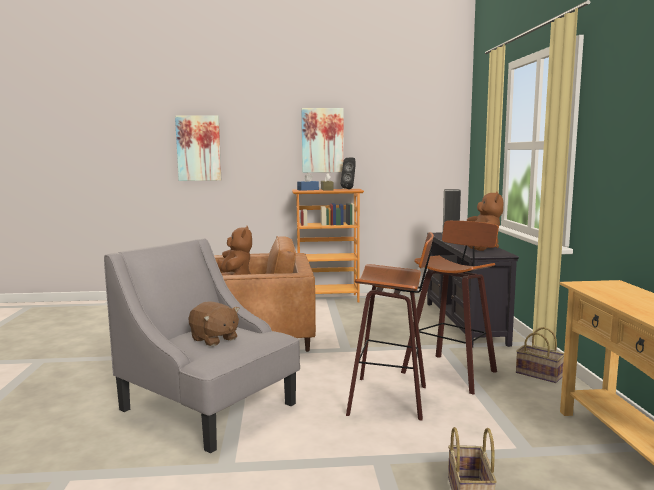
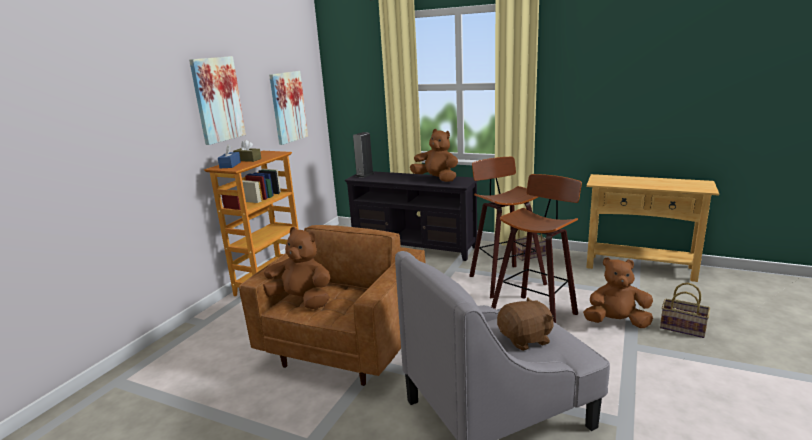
camera: 60 degrees left, 10 degrees up
(198, 148) = (66, 138): picture -> picture (288, 107)
(349, 189) = (262, 153): black speaker -> none
(428, 446) = (616, 322): none -> brown plush toy

